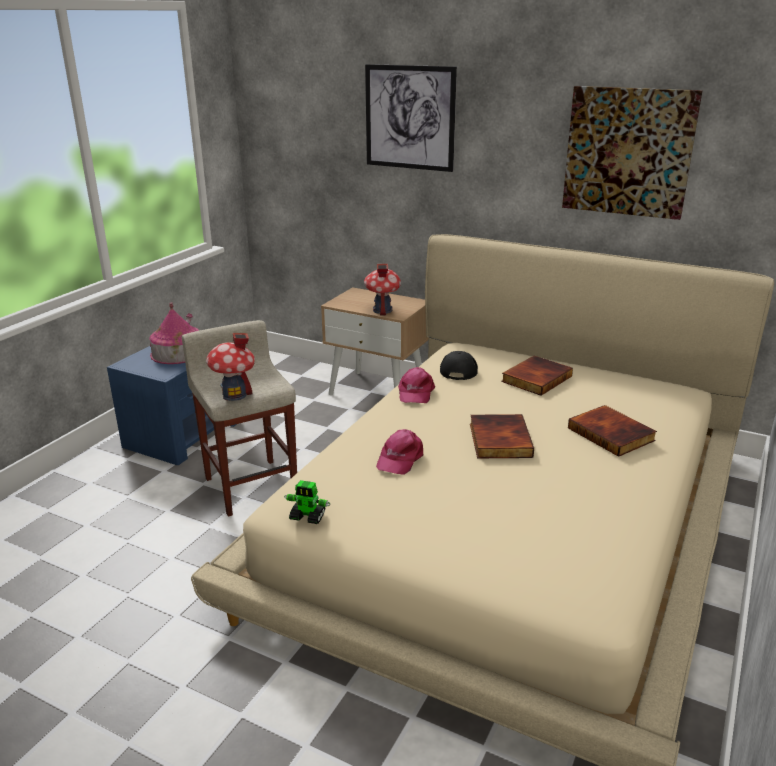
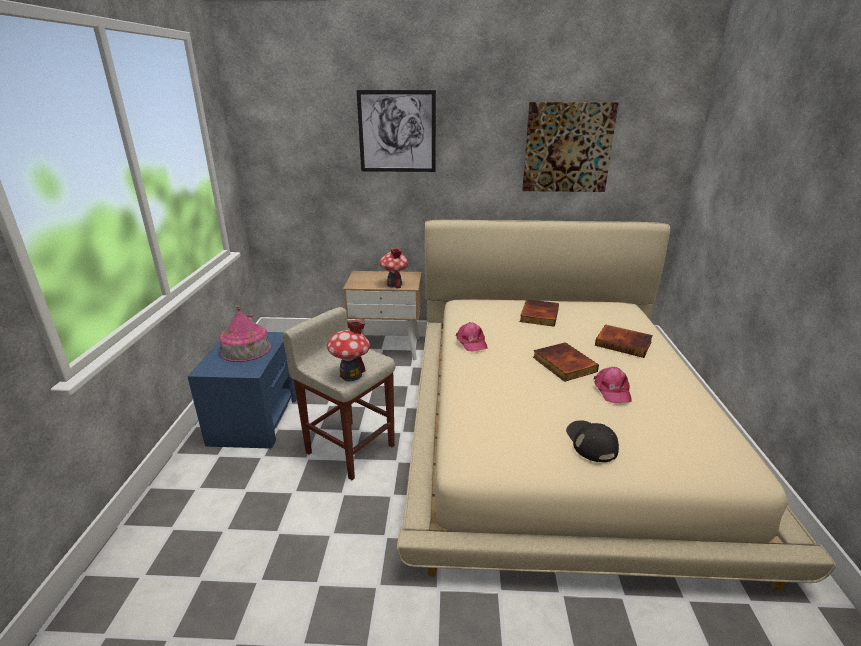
camera: 25 degrees left, 0 degrees up
(308, 517) = (497, 463): toy robot -> none
(399, 458) = (514, 395): pink cap -> pink cap (612, 390)
(459, 369) = (483, 318): black cap -> black cap (591, 442)

